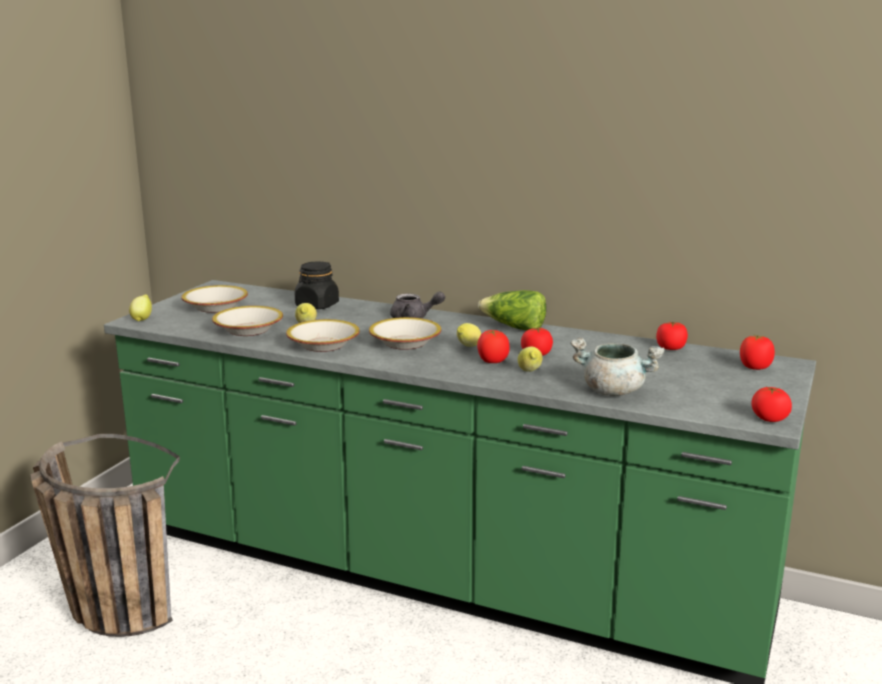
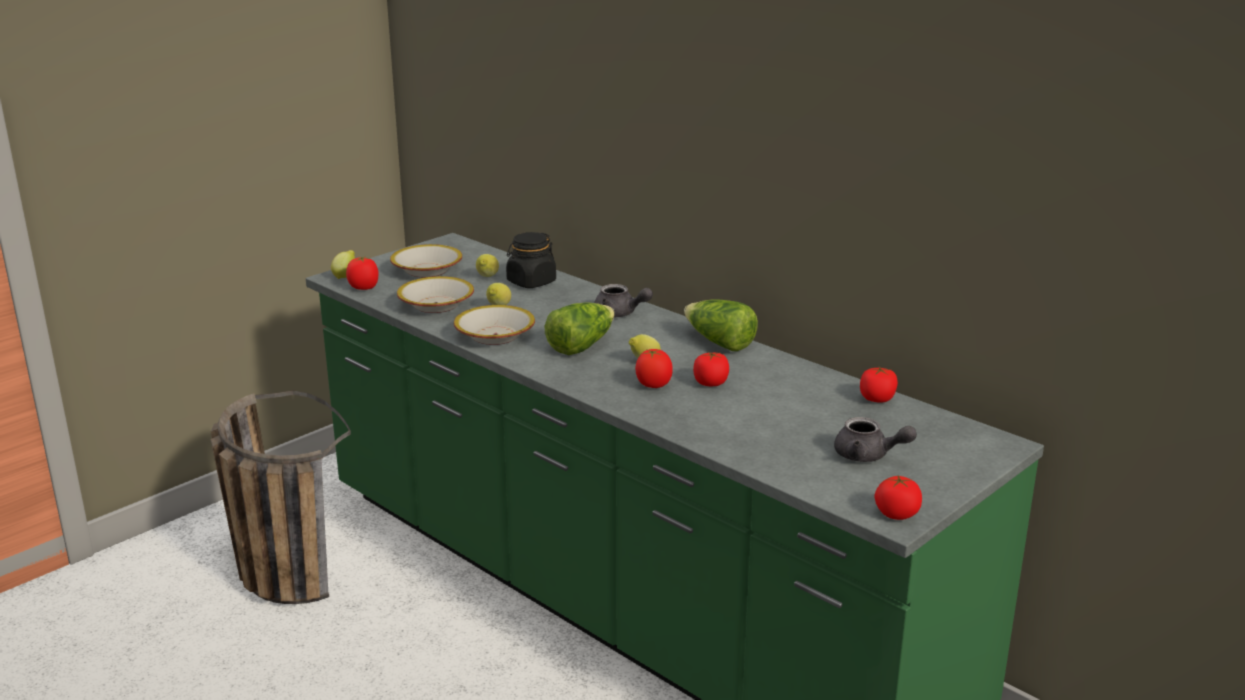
camera: 20 degrees right, 5 degrees up
(404, 343) = (581, 346): bowl -> lettuce
(530, 372) = (681, 405): lemon -> lemon (487, 277)
(614, 391) = (751, 446): grey cooking pot -> none
(706, 385) = (868, 456): none -> grey teapot
(755, 367) = (953, 442): tomato -> tomato (364, 288)

